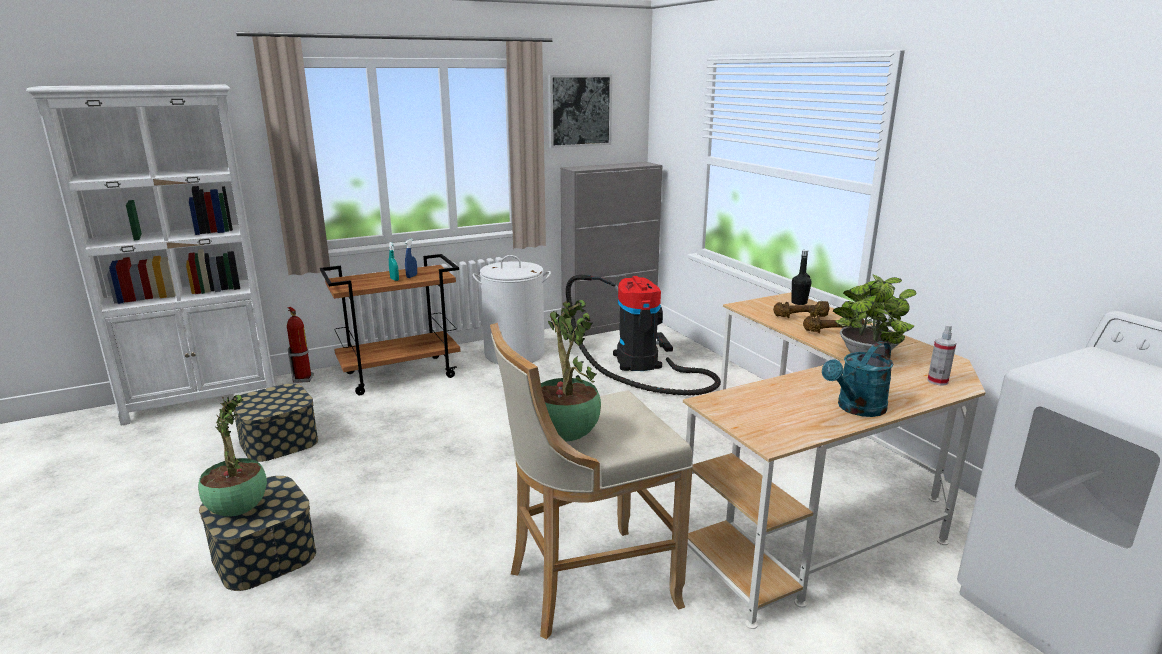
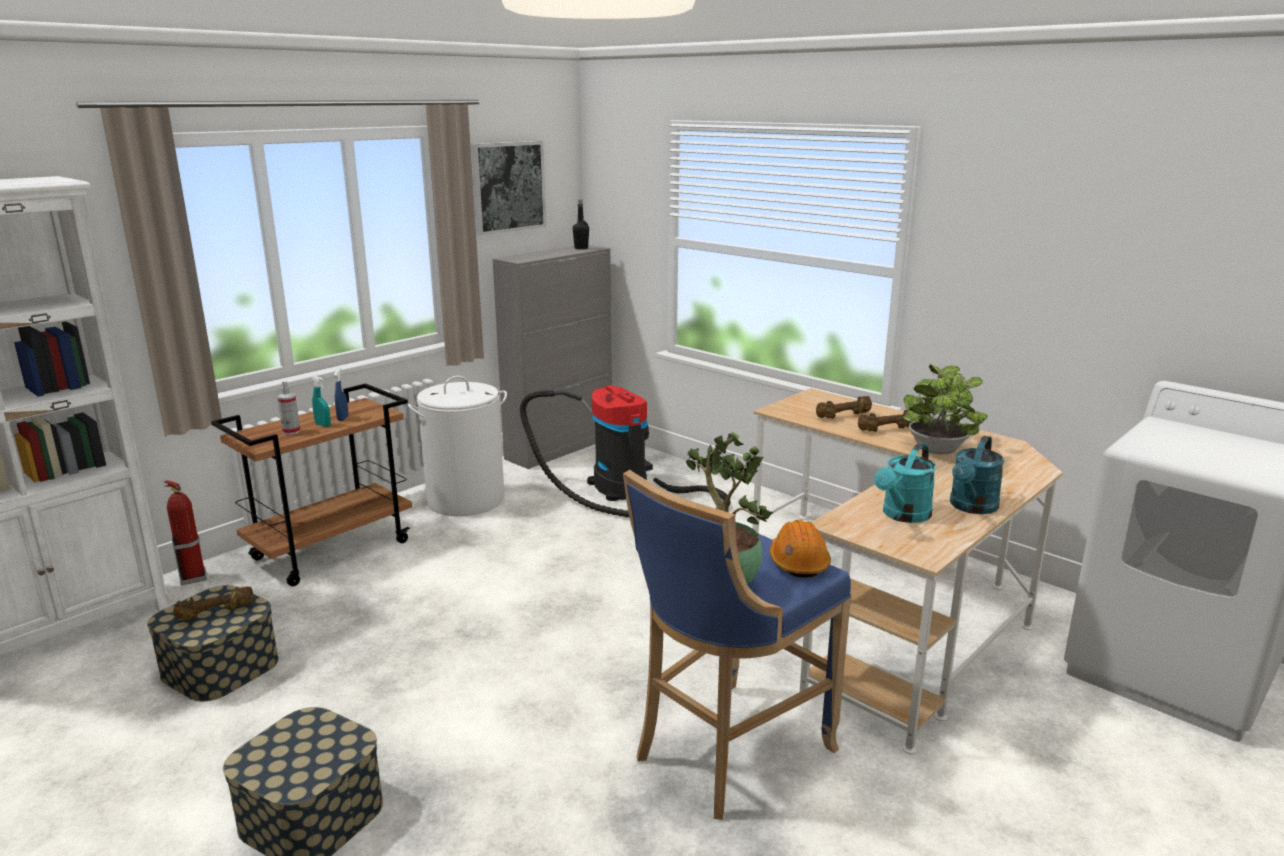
camera: 20 degrees left, 0 degrees up
(238, 509) = (283, 762): potted plant -> none
(275, 401) = (216, 613): none -> brown dumbbell
(586, 586) = (726, 753): beige stool -> blue stool
(651, 428) = (798, 562): none -> orange hard hat
(780, 405) = (903, 516): none -> turquoise watering can
(799, 303) = (828, 399): black bottle -> black bottle (581, 248)
(937, 381) = (1017, 467): spray bottle -> spray bottle (291, 431)

